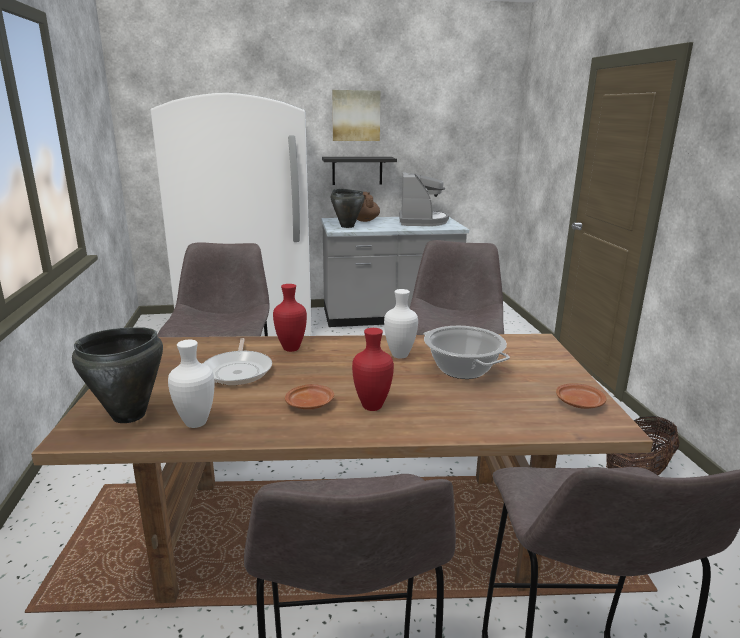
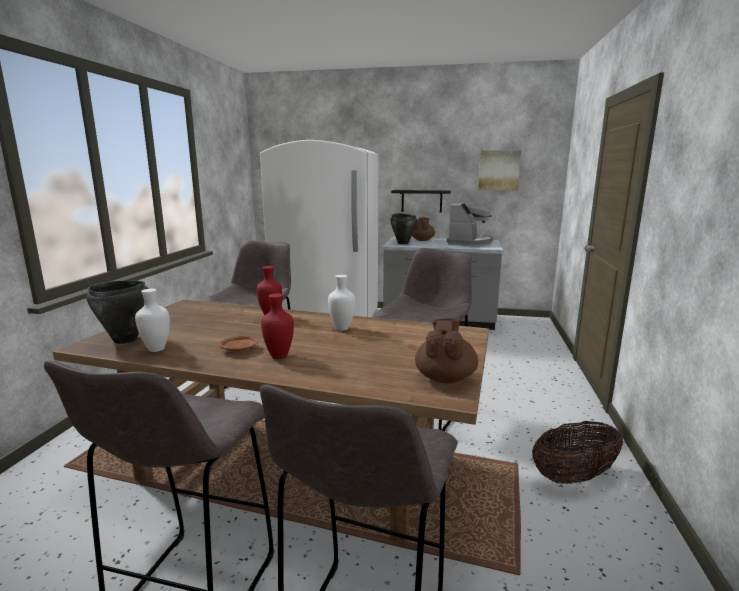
camera: 20 degrees right, 5 degrees down
(238, 371) = (220, 324): frying pan -> none
(356, 115) = (421, 157): picture -> picture (499, 170)
(462, 369) = (377, 343): cooking pot -> none
(579, 403) = (445, 377): brown plate -> brown teapot

